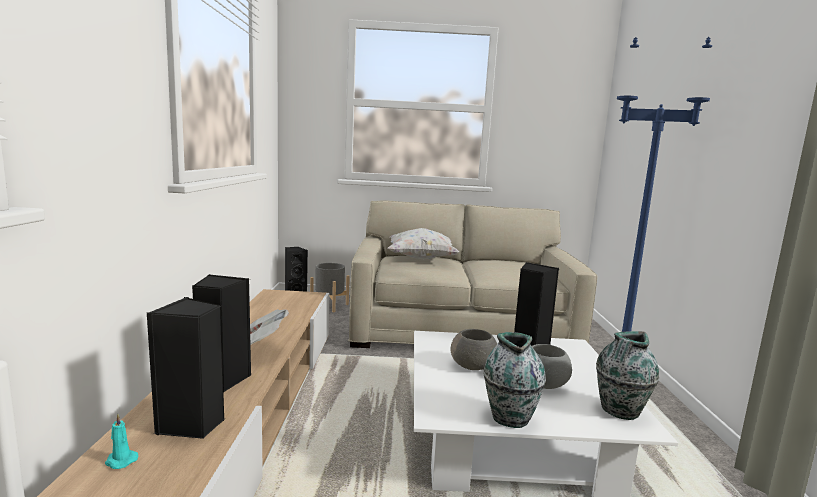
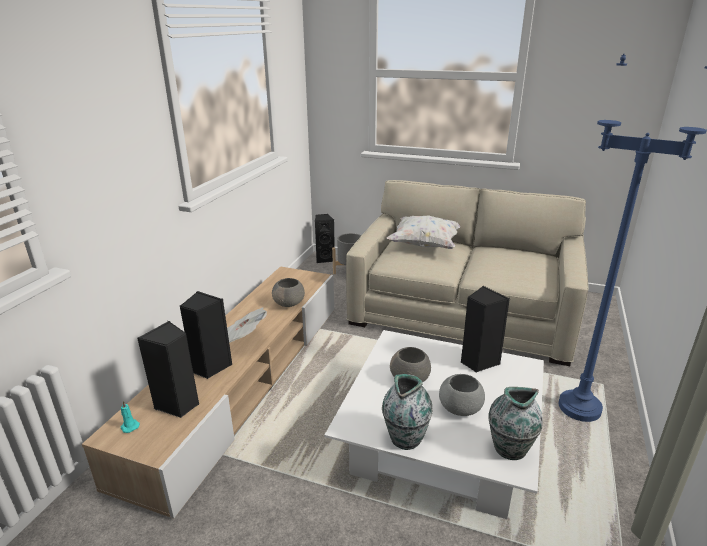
camera: 20 degrees right, 15 degrees up
(293, 316) = (289, 303): none -> grey bowl

